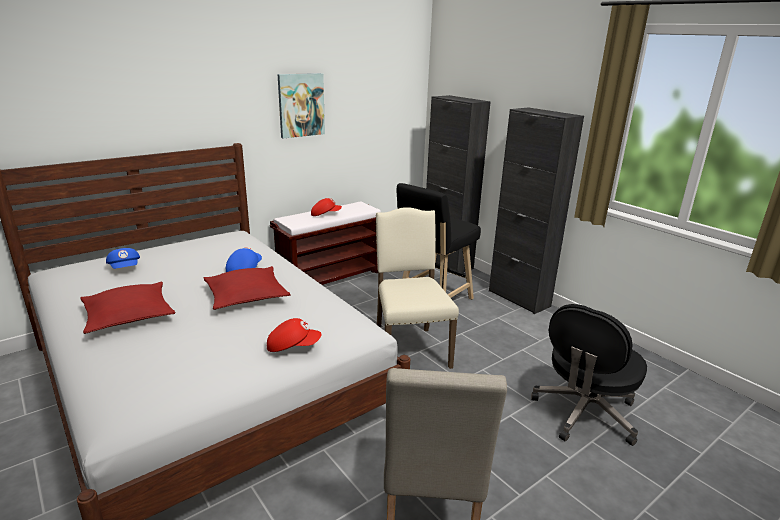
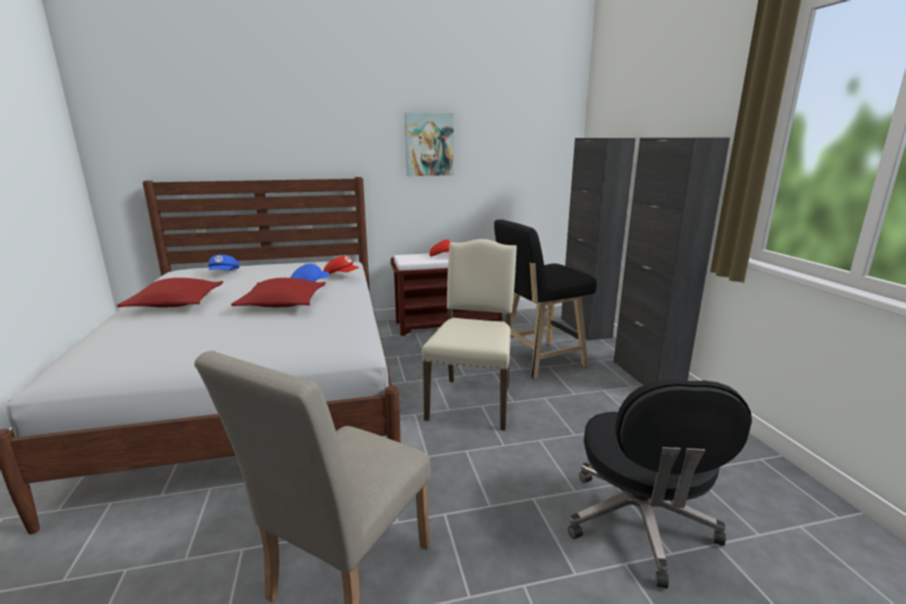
camera: 25 degrees right, 5 degrees down
(293, 346) = (265, 347): red cap -> red cap (341, 275)
(584, 413) = (639, 525): black office chair -> black office chair turned 60 degrees counterclockwise

